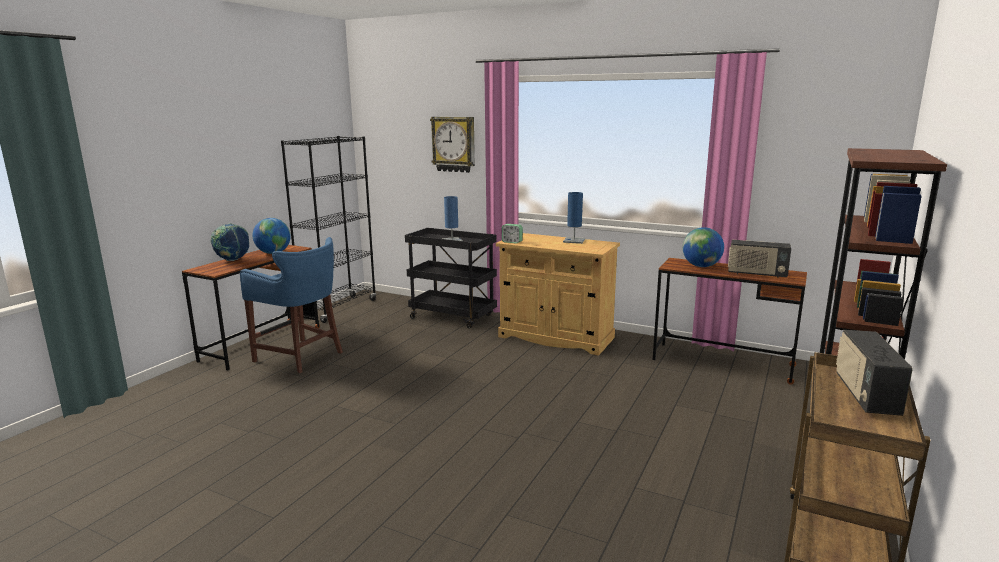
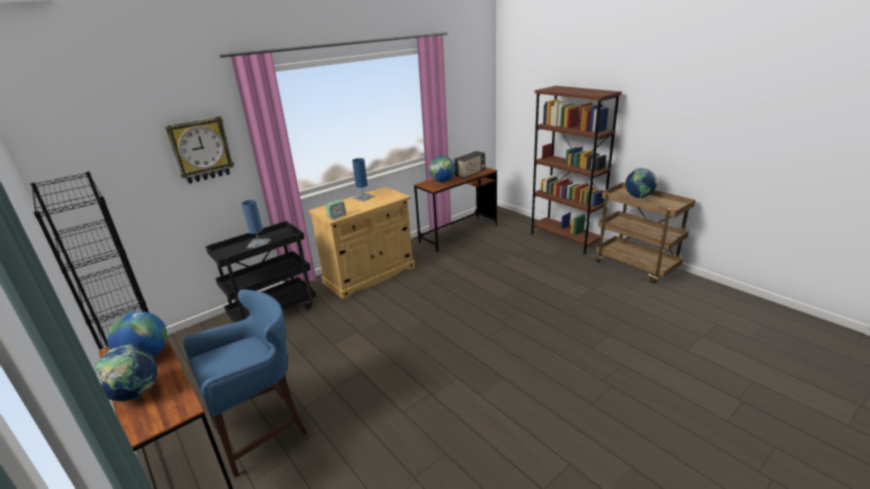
camera: 65 degrees left, 10 degrees up
(865, 395) = (639, 197): radio -> globe

